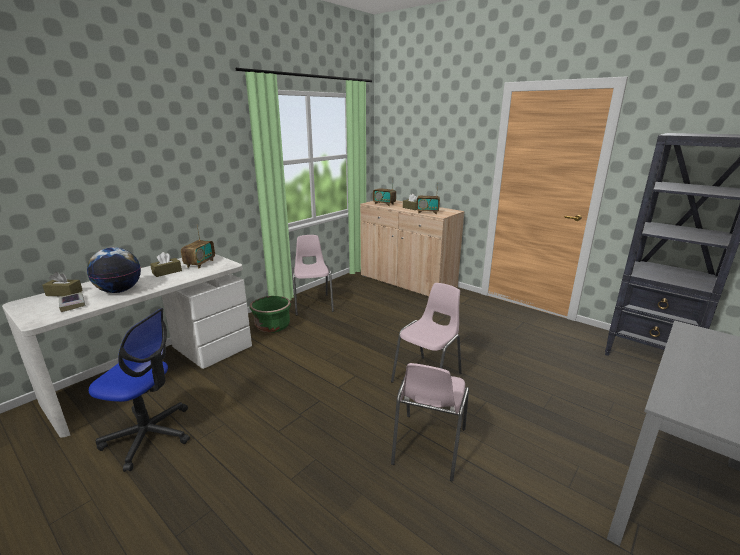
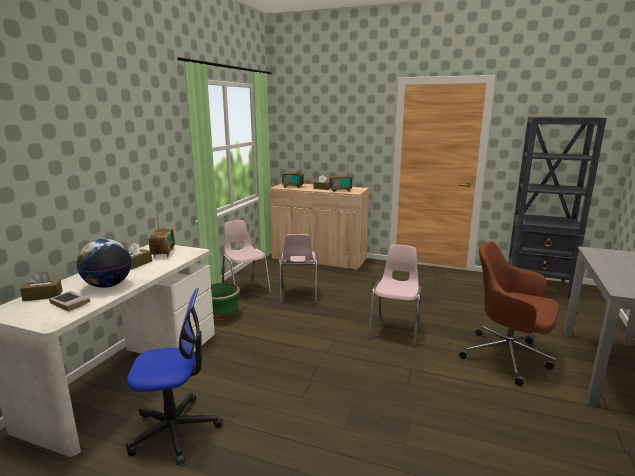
camera: 20 degrees left, 5 degrees down
(428, 446) = (433, 378): pink chair -> pink chair (298, 295)
(540, 442) = (508, 357): none -> brown office chair

